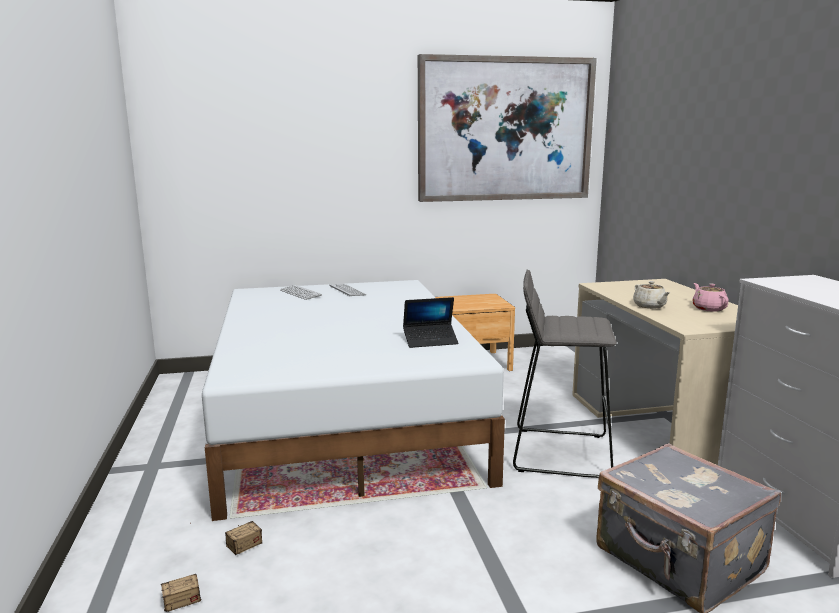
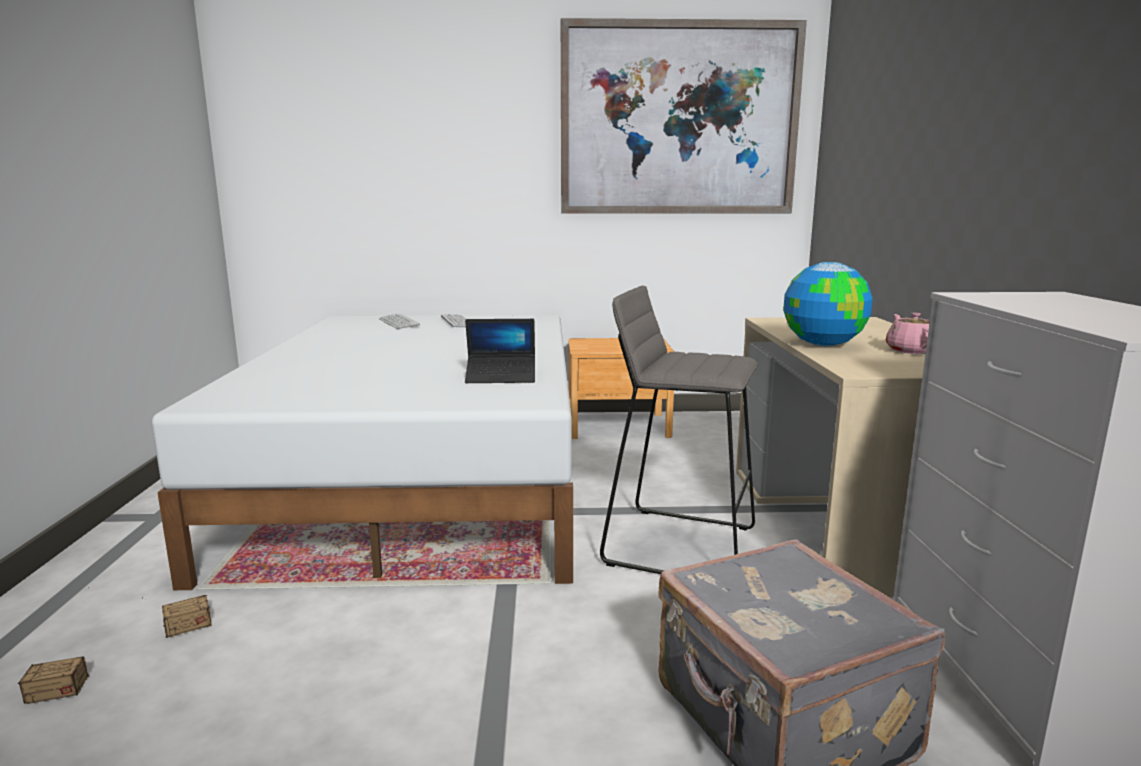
camera: 10 degrees right, 0 degrees up
(649, 306) = (822, 344): beige teapot -> globe

